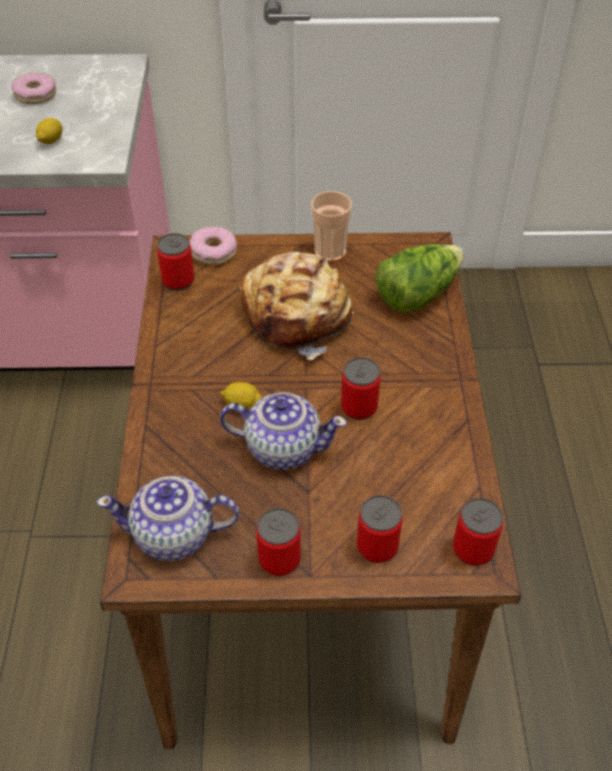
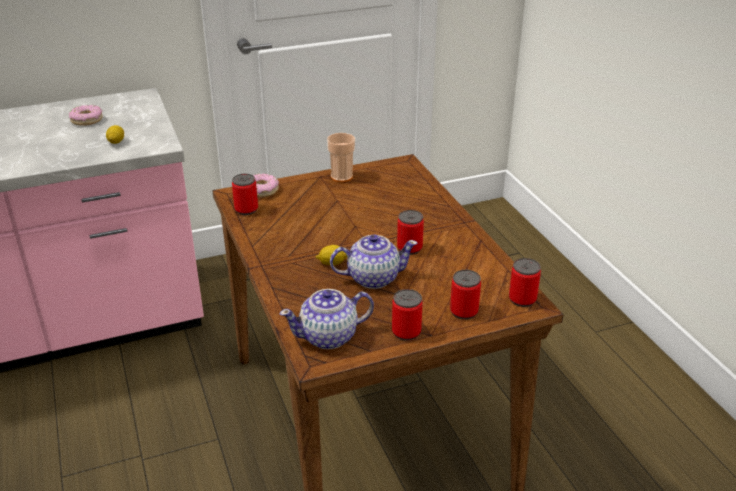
camera: 20 degrees left, 15 degrees down
(298, 315) = (340, 211): bread -> none
(417, 293) = (411, 187): lettuce -> none

